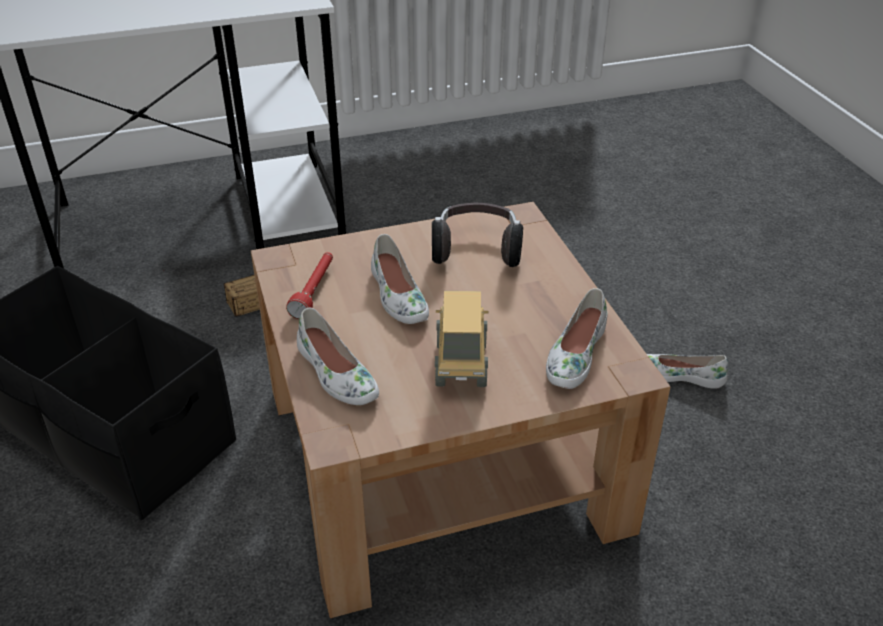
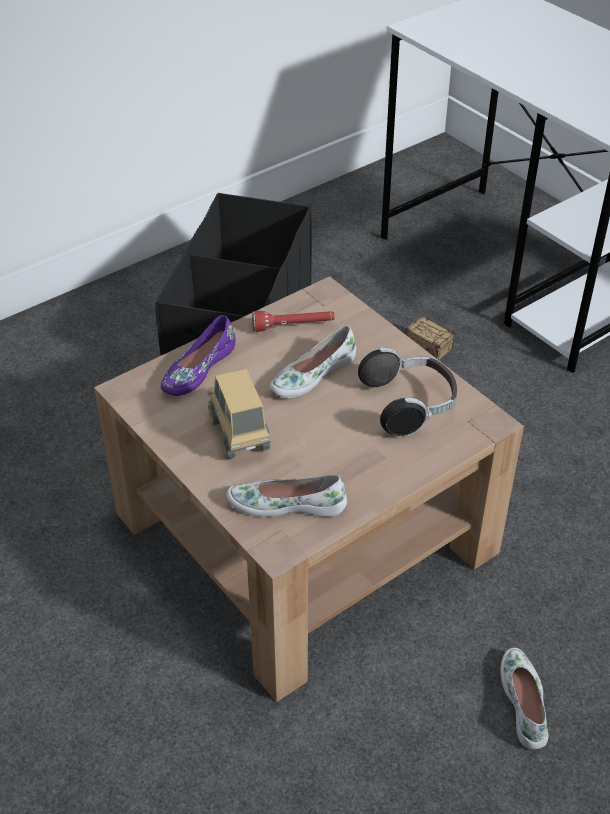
camera: 70 degrees right, 5 degrees up
(335, 374) = (197, 368): white shoe -> purple shoe
(461, 365) = (239, 435): toy truck -> toy truck turned 90 degrees counterclockwise

